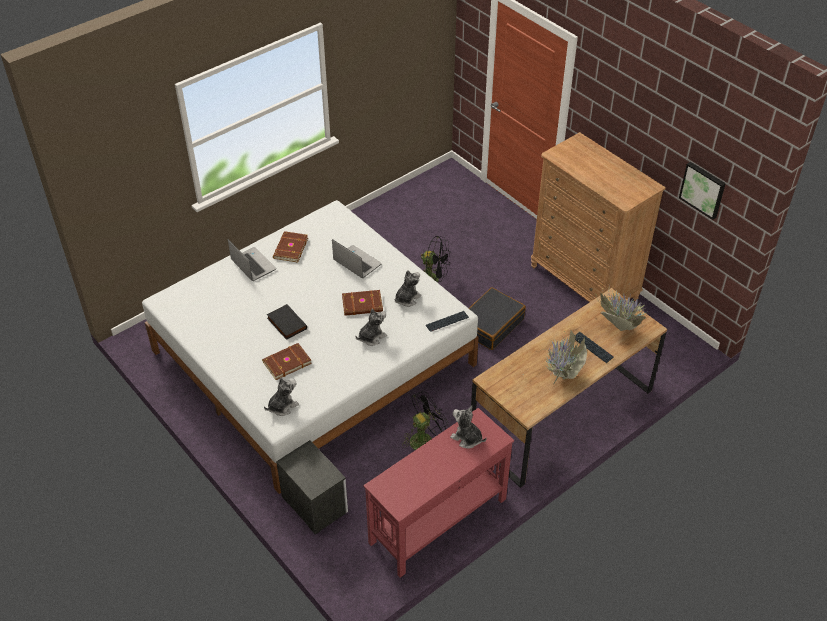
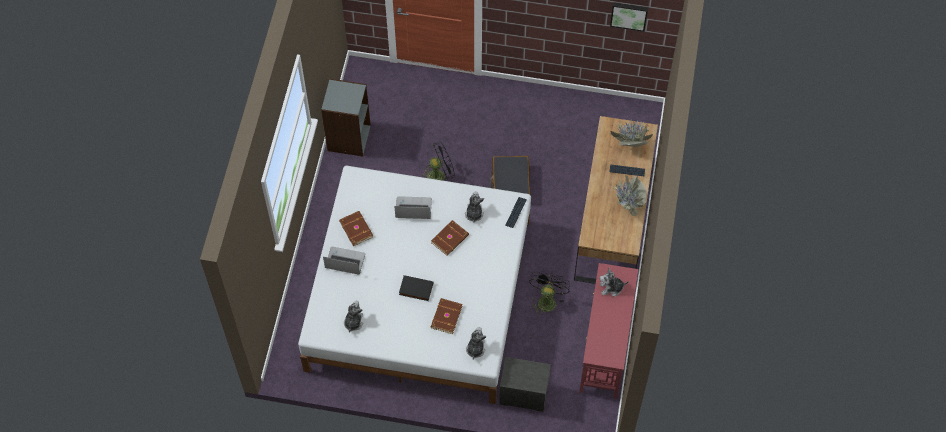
camera: 40 degrees left, 15 degrees up
(371, 337) = (480, 259): plush toy -> plush toy (353, 322)
(386, 210) = (348, 138): none -> grey bookcase
(584, 283) = (541, 106): brown dresser -> none

